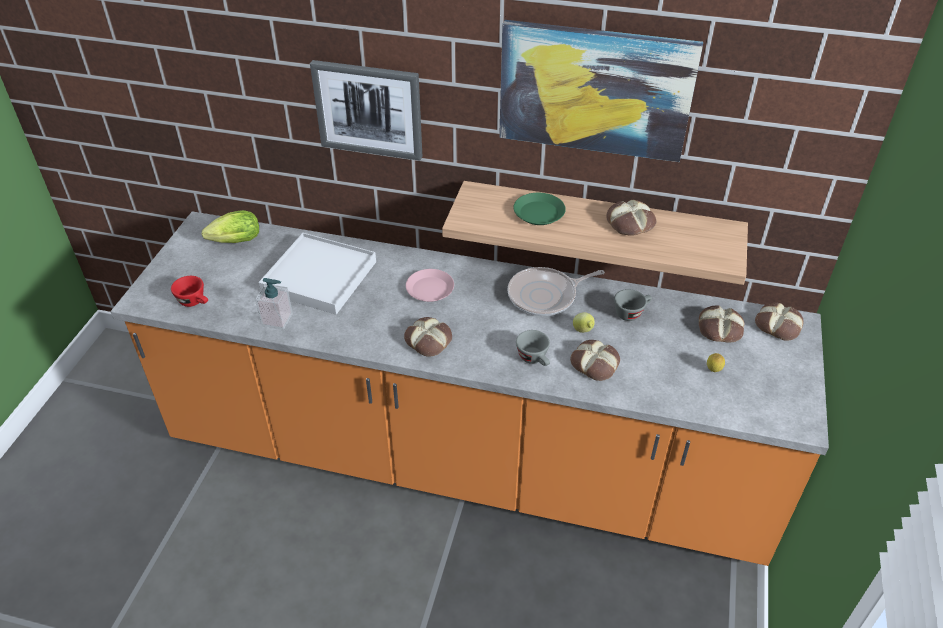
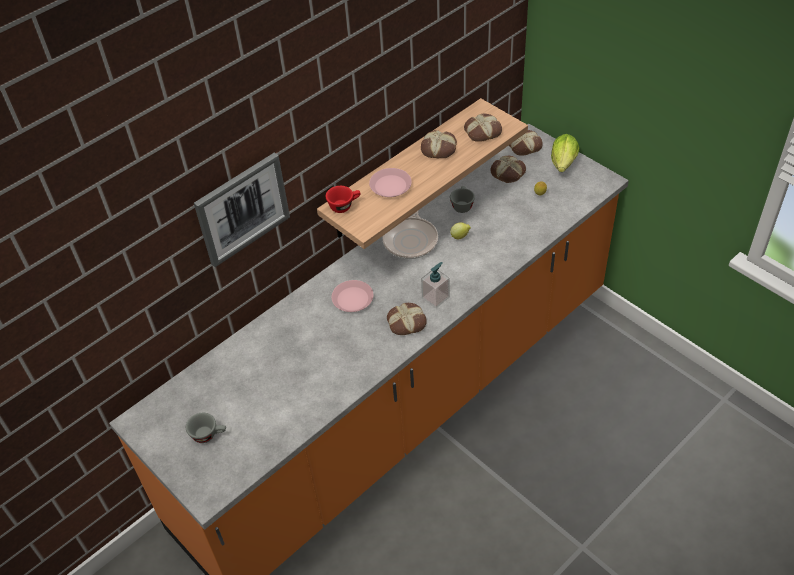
camera: 55 degrees left, 5 degrees up
(195, 302) = (243, 456): red cup -> red cup (344, 205)
(233, 242) = (185, 405): lettuce -> lettuce (563, 165)
(277, 319) = (311, 406): soap dispenser -> soap dispenser (435, 297)
(319, 277) = (282, 361): white tray -> none
(535, 359) = (467, 273): grey cup -> grey cup (208, 434)
(538, 213) = (390, 186): green plate -> pink plate
(595, 90) = (386, 78): picture -> none
(595, 364) = (494, 245): bread -> bread (482, 131)

